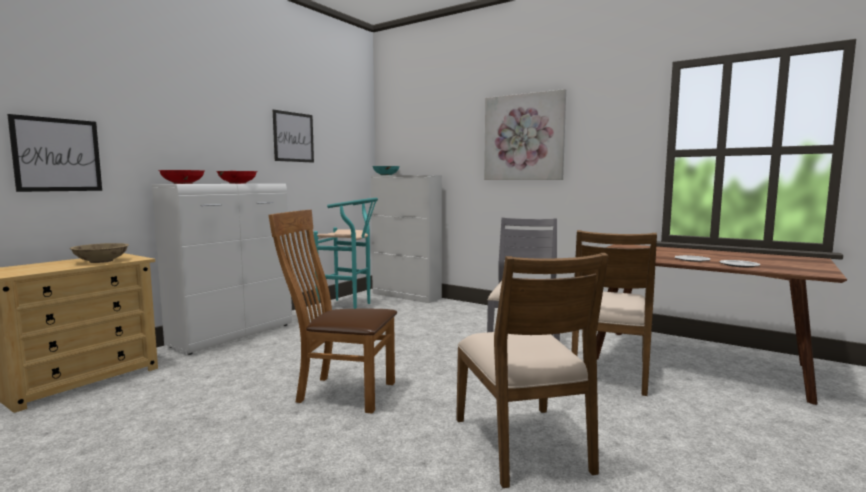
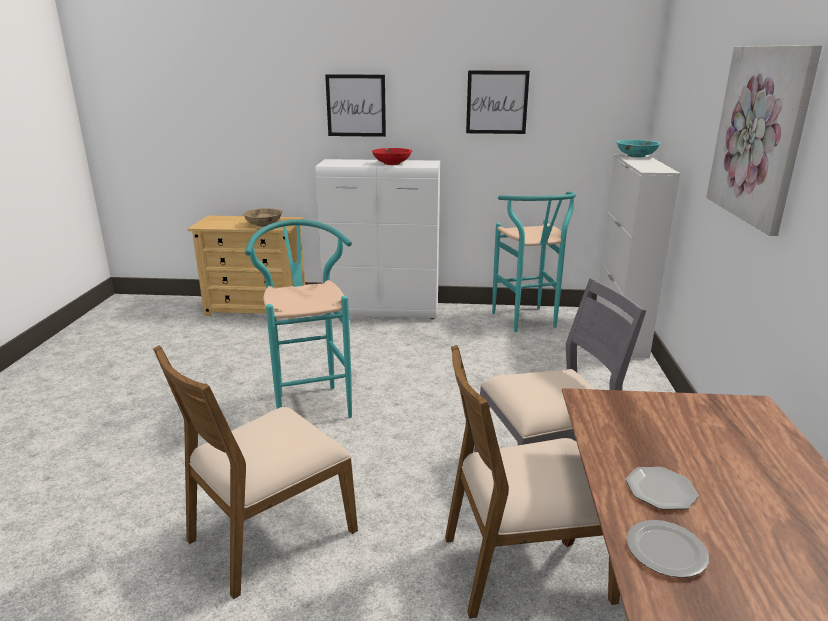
camera: 60 degrees right, 15 degrees up
(57, 155) = (258, 133): picture -> picture (356, 105)
(183, 183) = (340, 161): red bowl -> none
(340, 392) = (310, 402): brown chair -> turquoise stool

